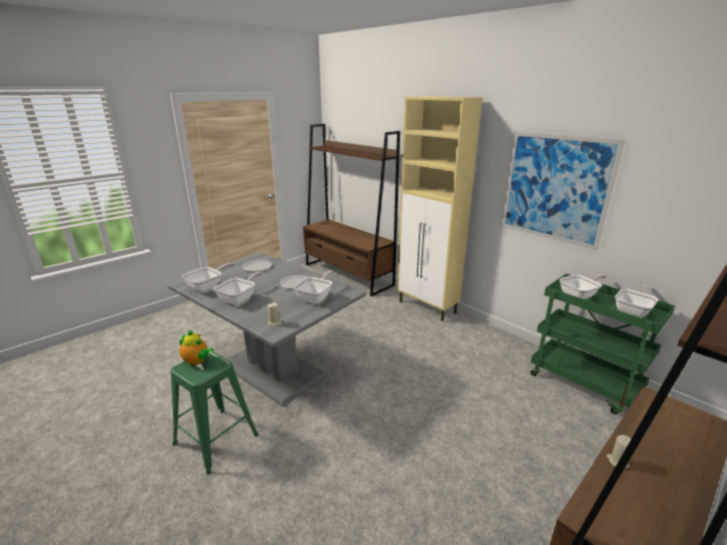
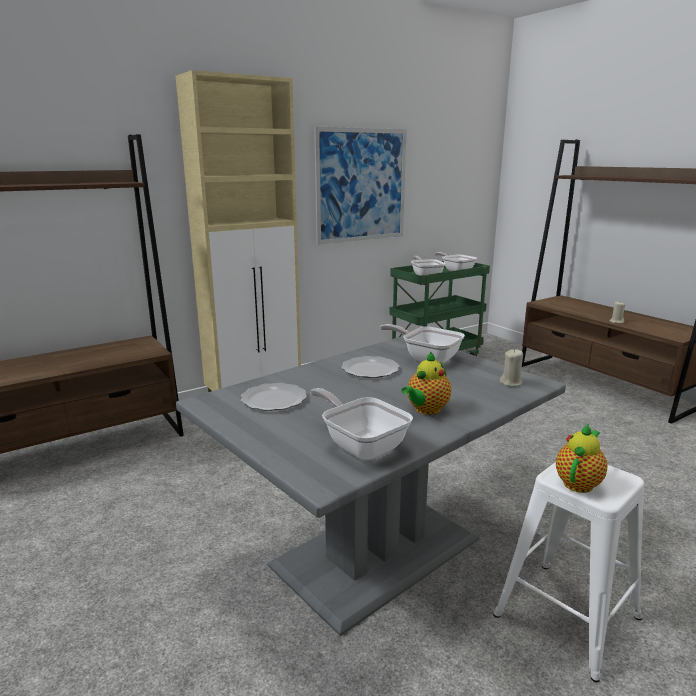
camera: 80 degrees left, 5 degrees down
(214, 439) = (568, 617): green stool -> white stool
(239, 299) = (426, 410): frying pan -> teapot

